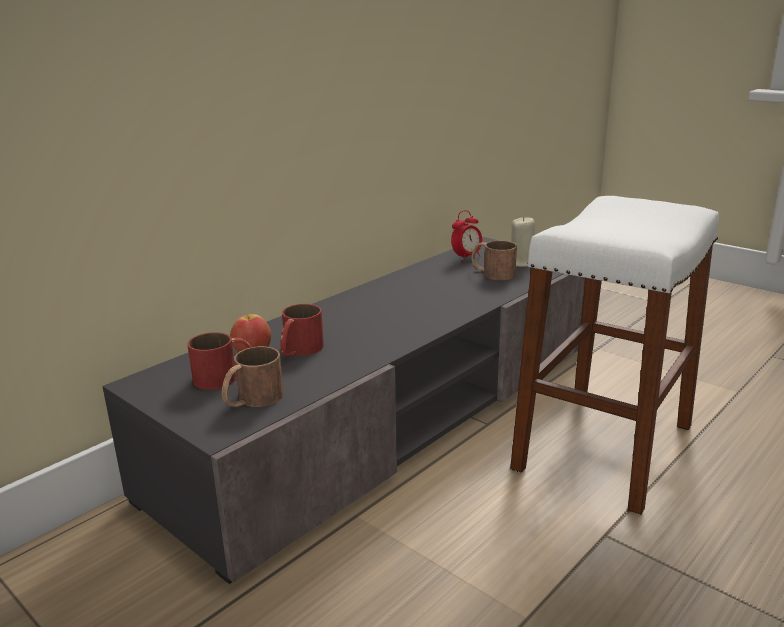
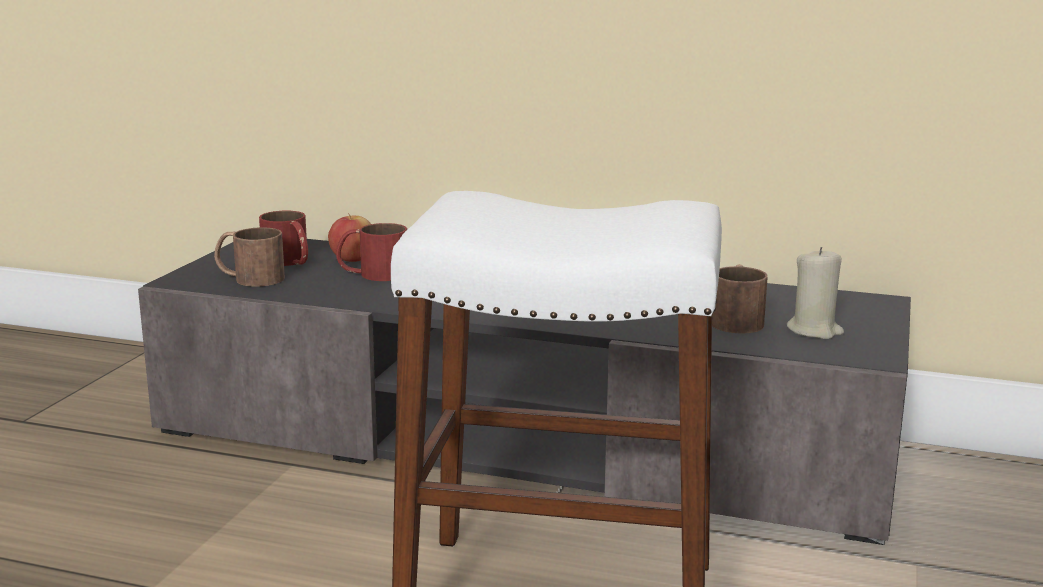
camera: 65 degrees right, 5 degrees down
(466, 257) = (785, 298): alarm clock -> none

